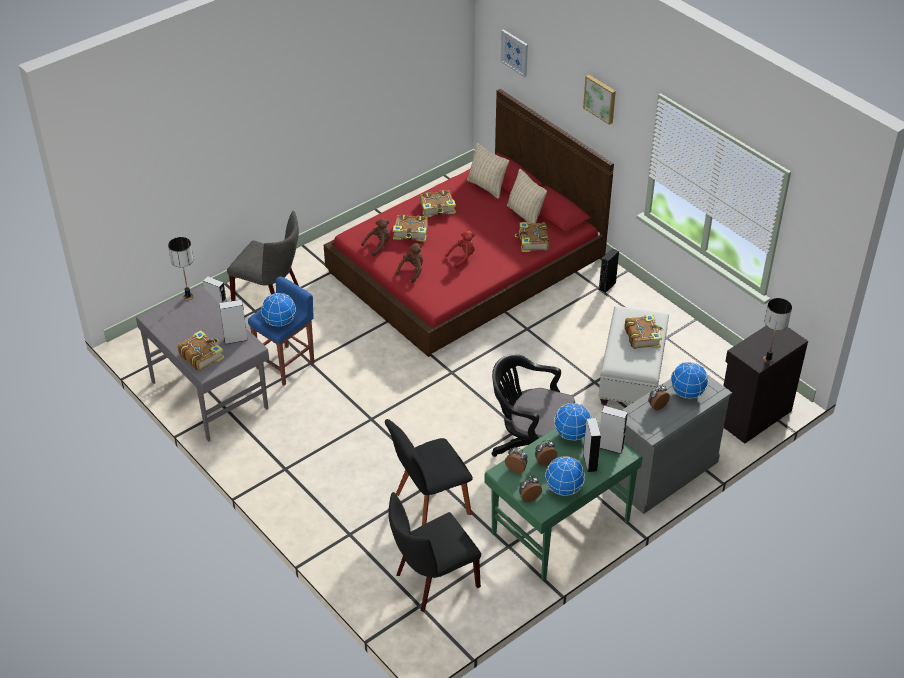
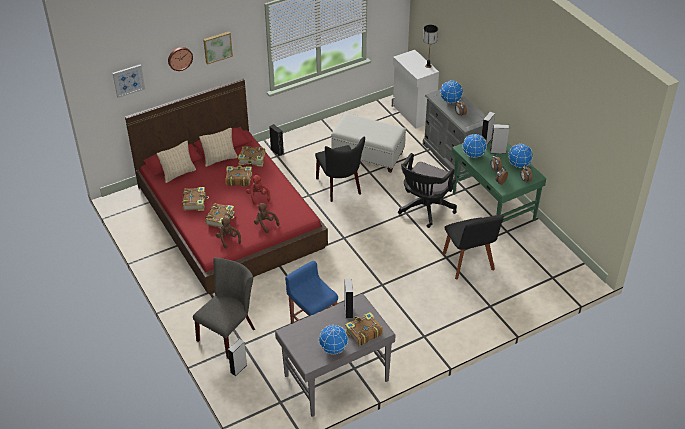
camera: 80 degrees left, 0 degrees up
(188, 296) = (289, 338): table lamp -> none
(280, 322) = (321, 292): globe -> globe (333, 348)
(432, 581) = (533, 269): black chair -> black chair (340, 188)
(563, 74) = (179, 58): none -> wall clock
(643, 336) = (366, 126): book -> book (238, 179)
(752, 416) = (413, 113): black cabinet -> white cabinet

